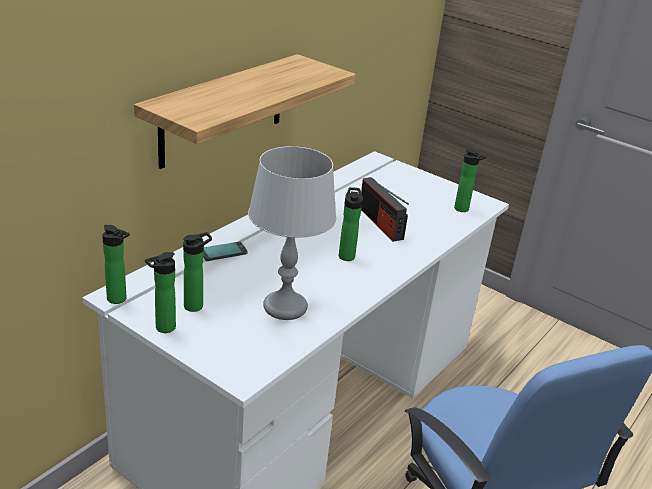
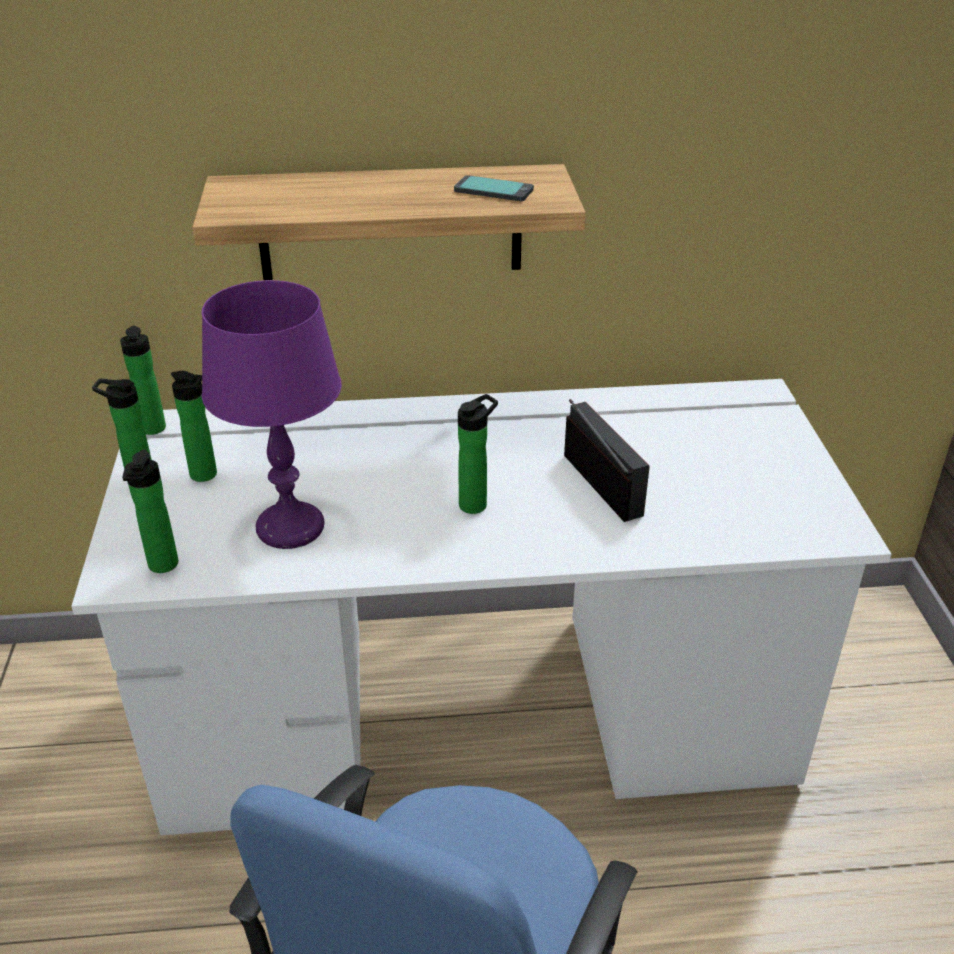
camera: 50 degrees right, 5 degrees up
(223, 252) = (337, 428): phone -> phone (493, 190)
(284, 307) = (290, 527): grey table lamp -> purple table lamp
(380, 223) = (602, 484): radio -> radio turned 135 degrees clockwise
(463, 210) = (780, 524): bottle -> bottle (162, 567)

